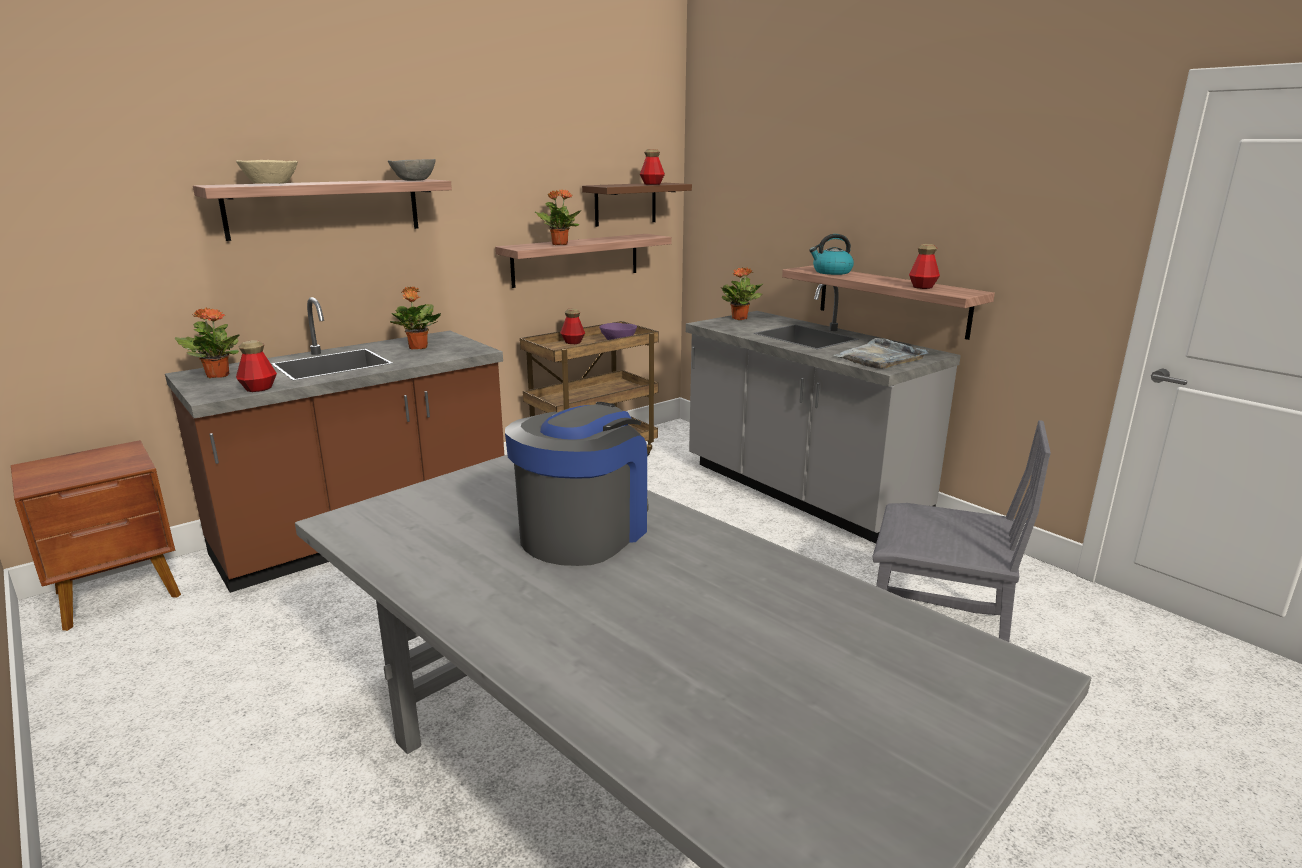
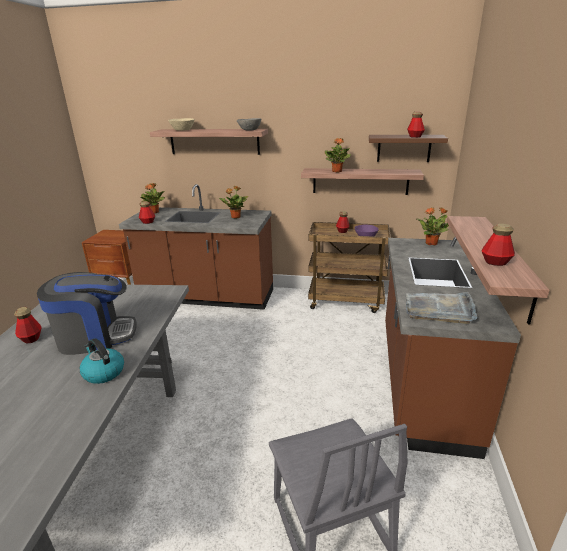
camera: 50 degrees right, 5 degrees up
(485, 582) = (31, 338): none -> bottle
(800, 493) = (422, 381): grey counter -> brown counter
(831, 272) = (473, 227): kettle -> kettle (103, 372)

